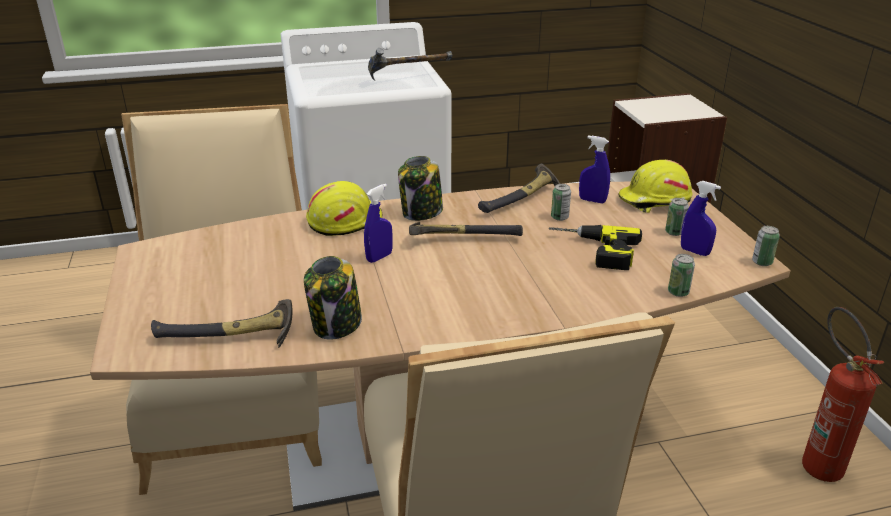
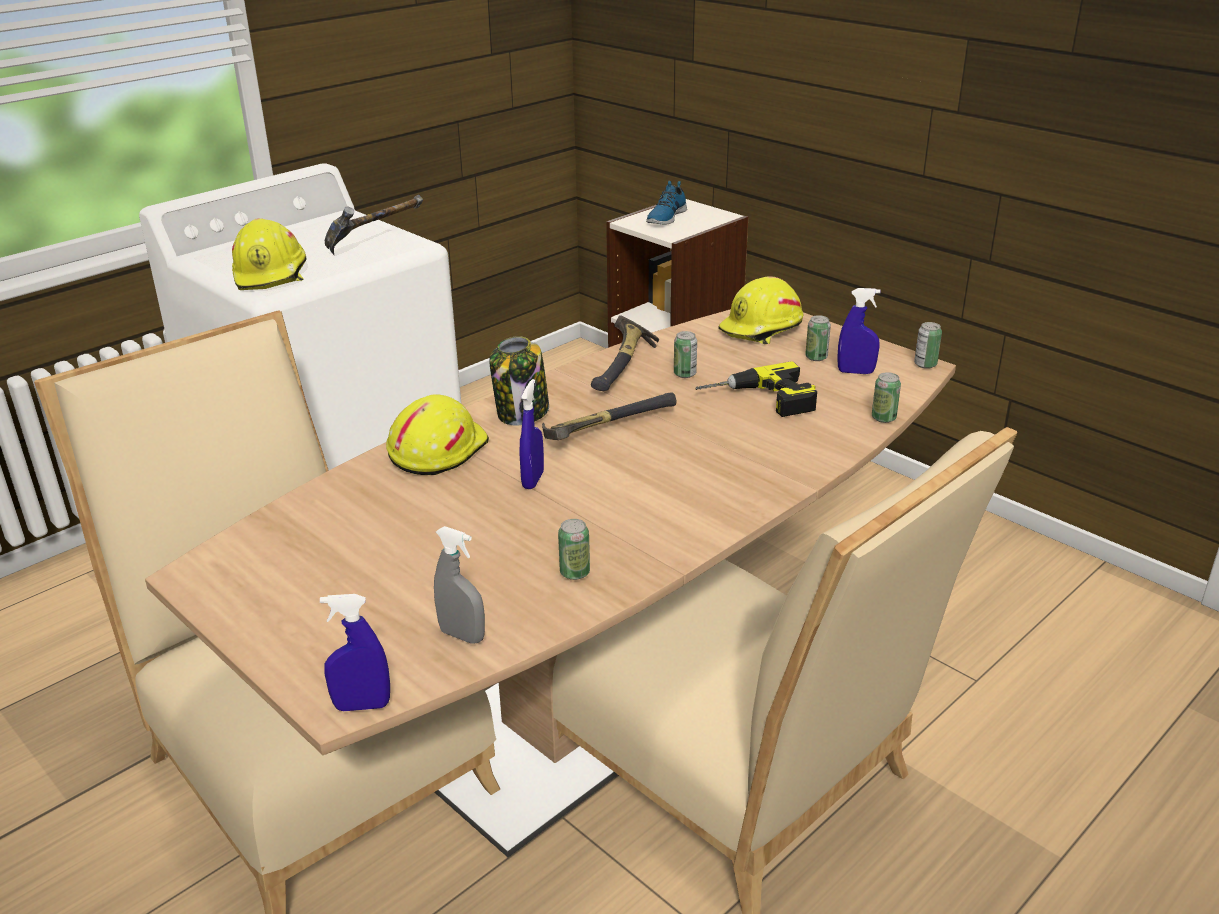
camera: 30 degrees left, 0 degrees up
(229, 339) = (462, 635): hammer -> grey spray bottle
(326, 85) = (271, 274): none -> yellow hard hat
(336, 325) = (575, 573): jar -> can
(592, 200) = (698, 346): blue spray bottle -> blue spray bottle (362, 706)
(660, 105) = (665, 217): none -> shoe
(815, 461) = (990, 569): fire extinguisher -> none

